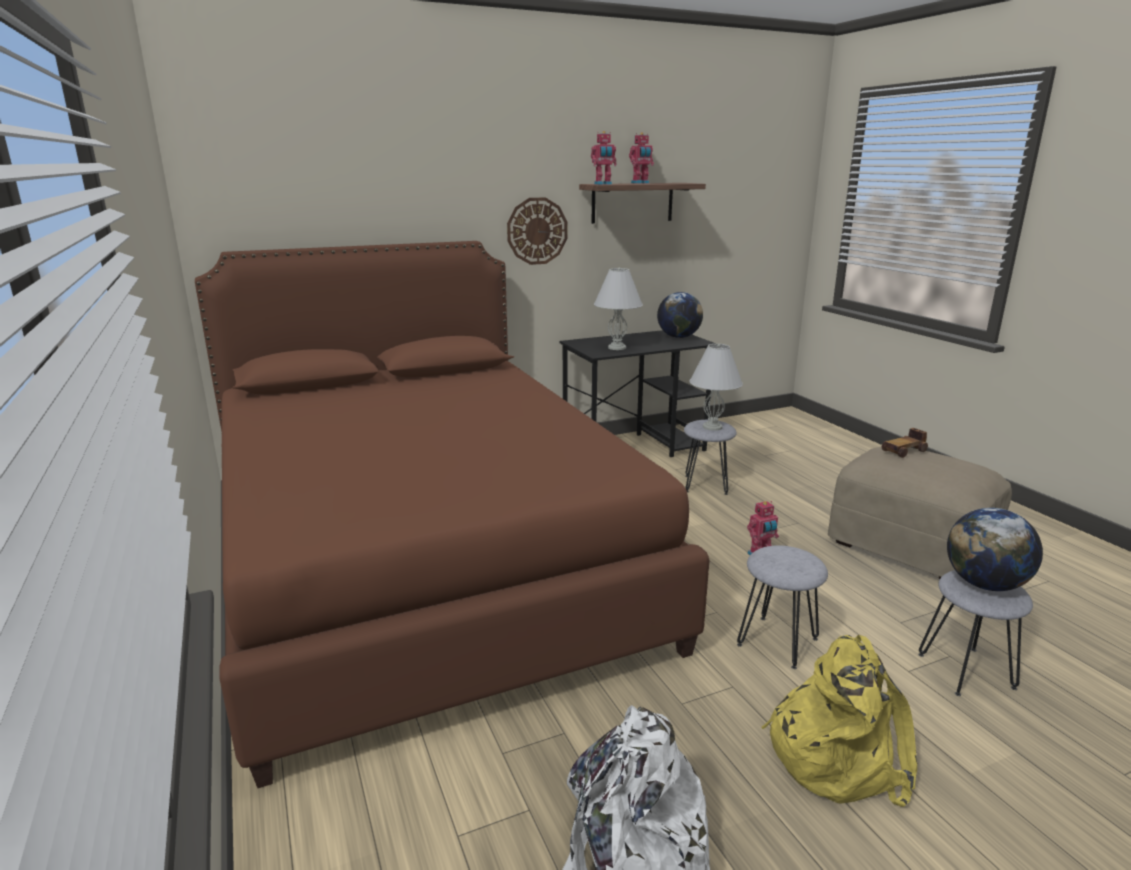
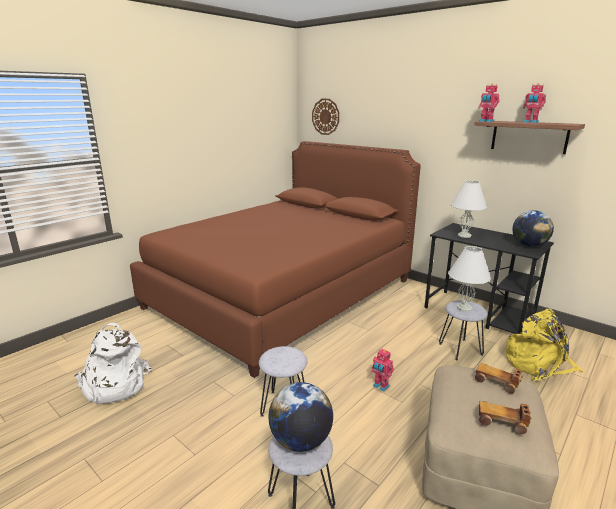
camera: 65 degrees right, 0 degrees up
(537, 231) = (450, 149): wall clock -> wall clock (325, 116)
(836, 753) = (193, 438): yellow backpack -> yellow backpack (538, 364)
(969, 468) = (502, 421): none -> toy car

